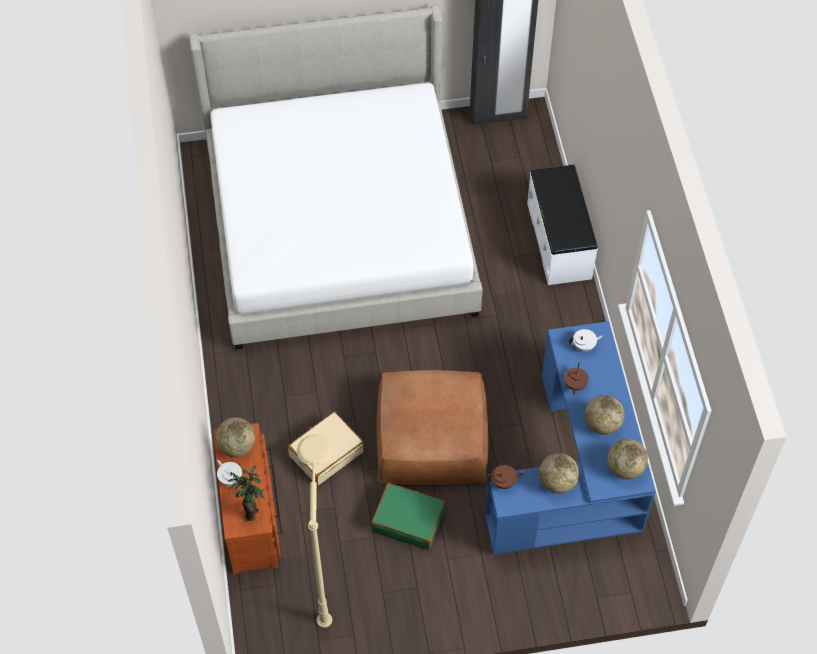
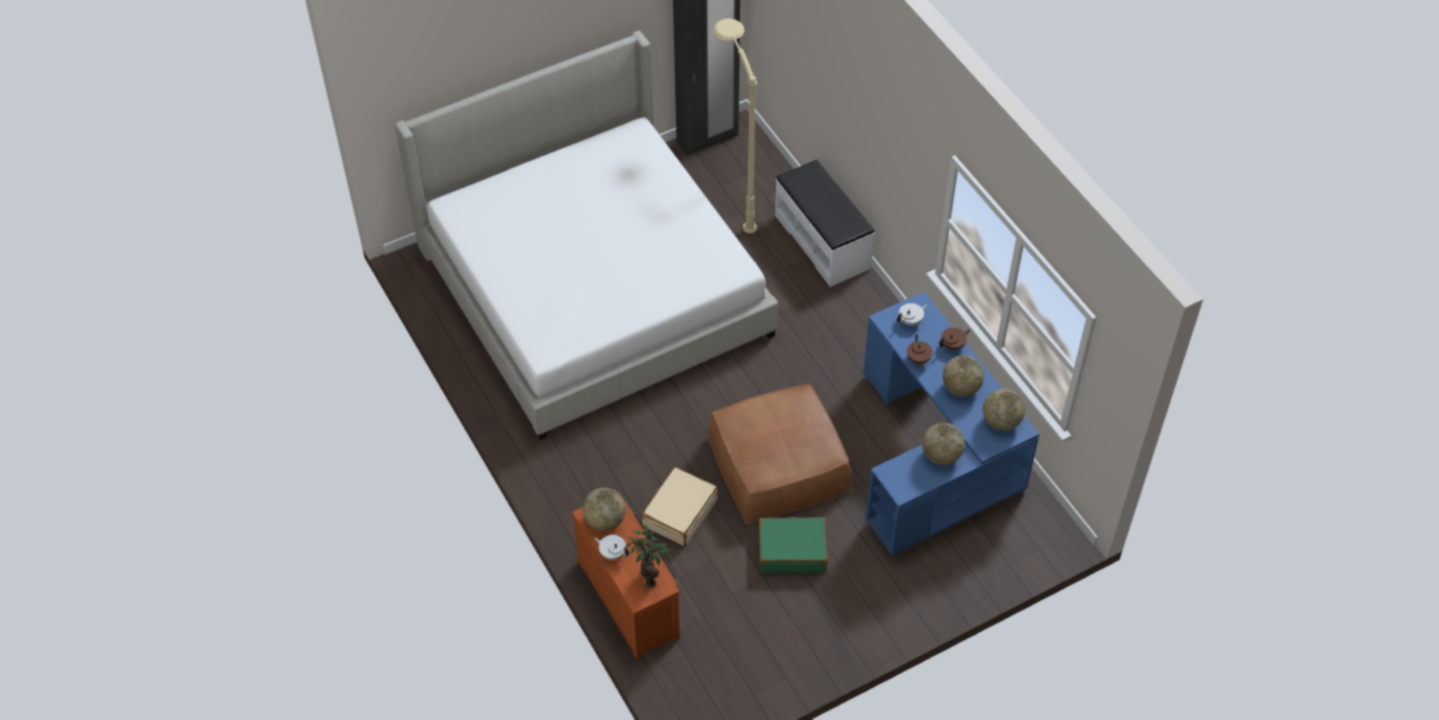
camera: 20 degrees left, 5 degrees down
(325, 574) = (731, 629): beige floor lamp -> beige floor lamp (734, 197)
(504, 482) = (890, 471): brown teapot -> brown teapot (953, 345)

